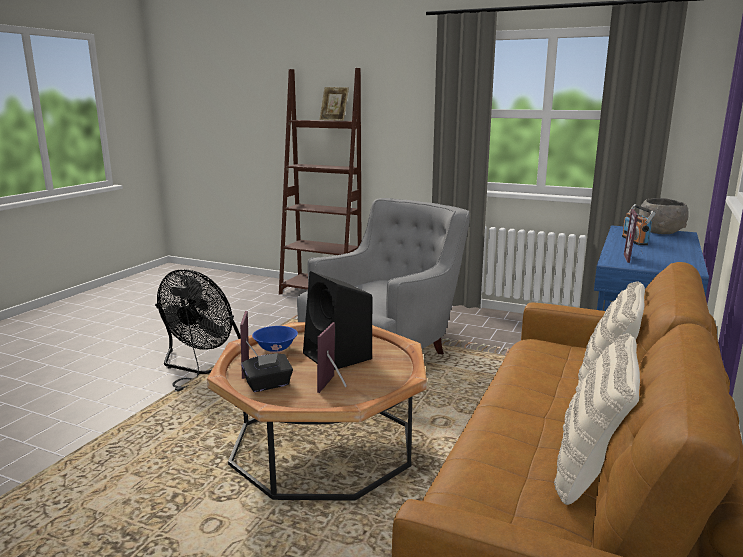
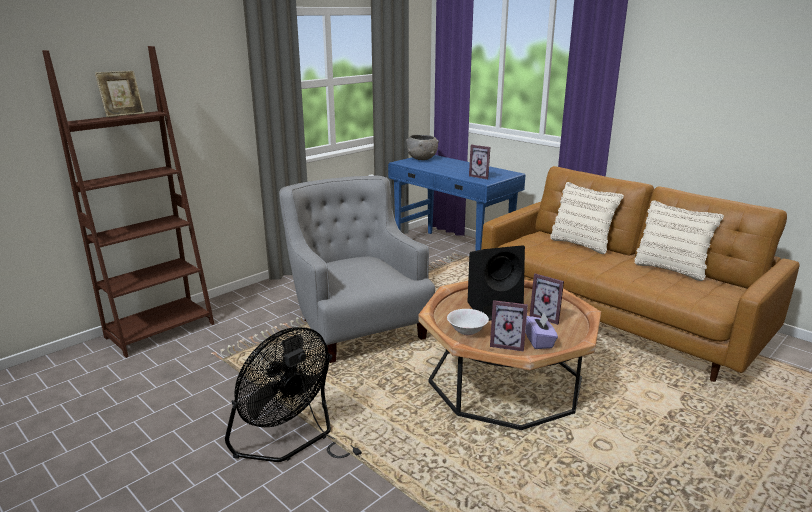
camera: 70 degrees left, 5 degrees up
(268, 385) = (539, 341): black tissue box -> purple tissue box
(276, 349) = (467, 331): blue bowl -> white bowl
(635, 240) = (437, 167): radio -> none

